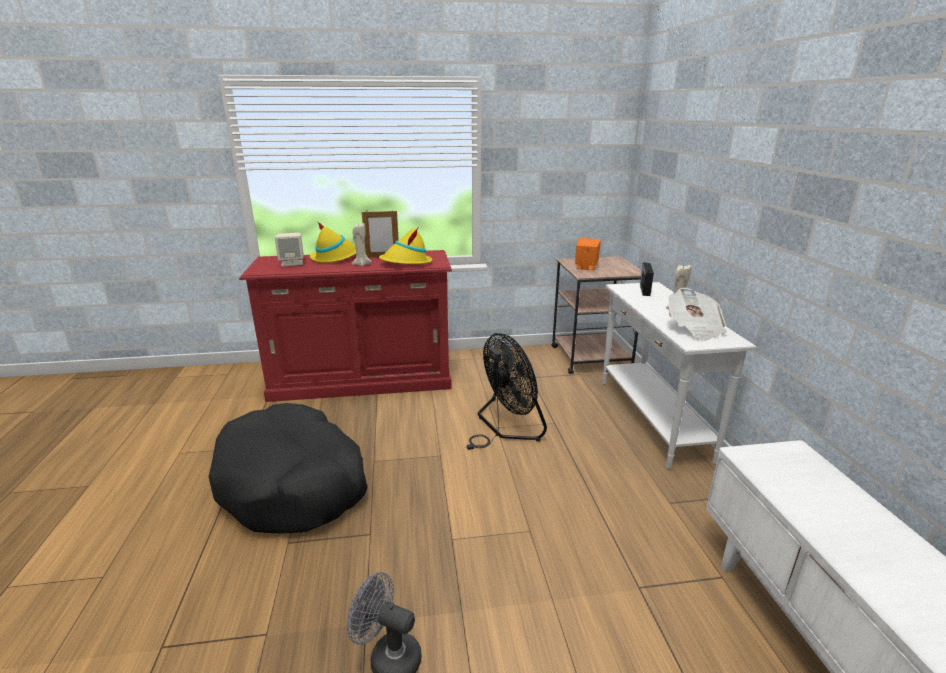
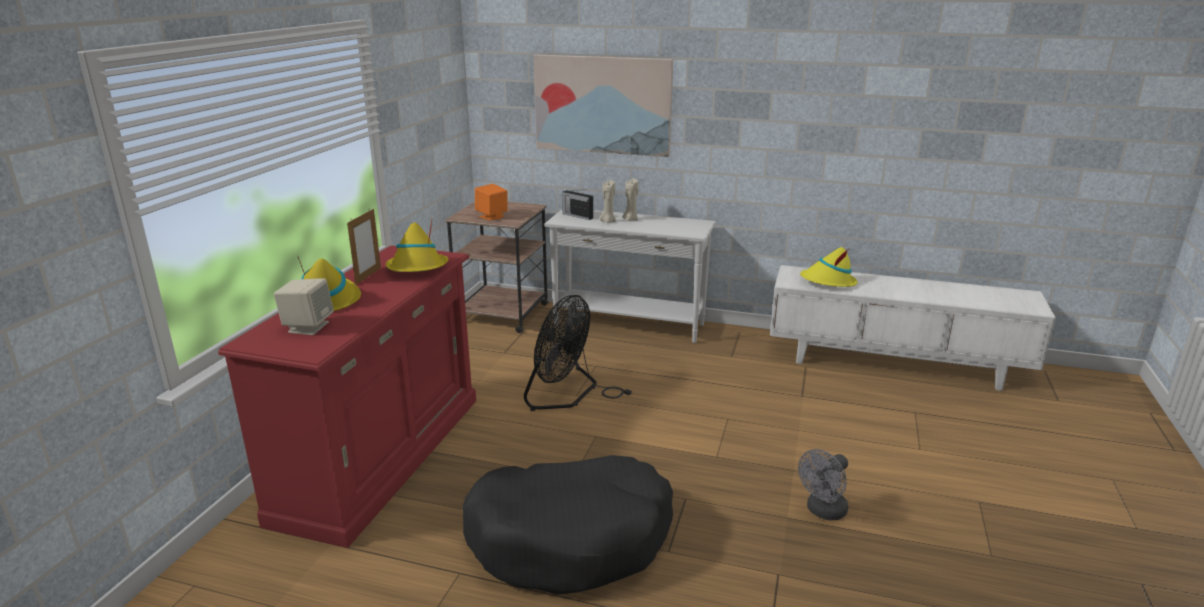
camera: 65 degrees left, 0 degrees up
(361, 265) = (387, 290): beige candle -> beige candle (608, 221)
(501, 425) = (574, 391): black fan -> black fan turned 60 degrees counterclockwise
(694, 329) = (673, 226): newspaper -> none
(701, 179) = (603, 105): none -> picture
(804, 490) = (828, 282): none -> yellow hat

